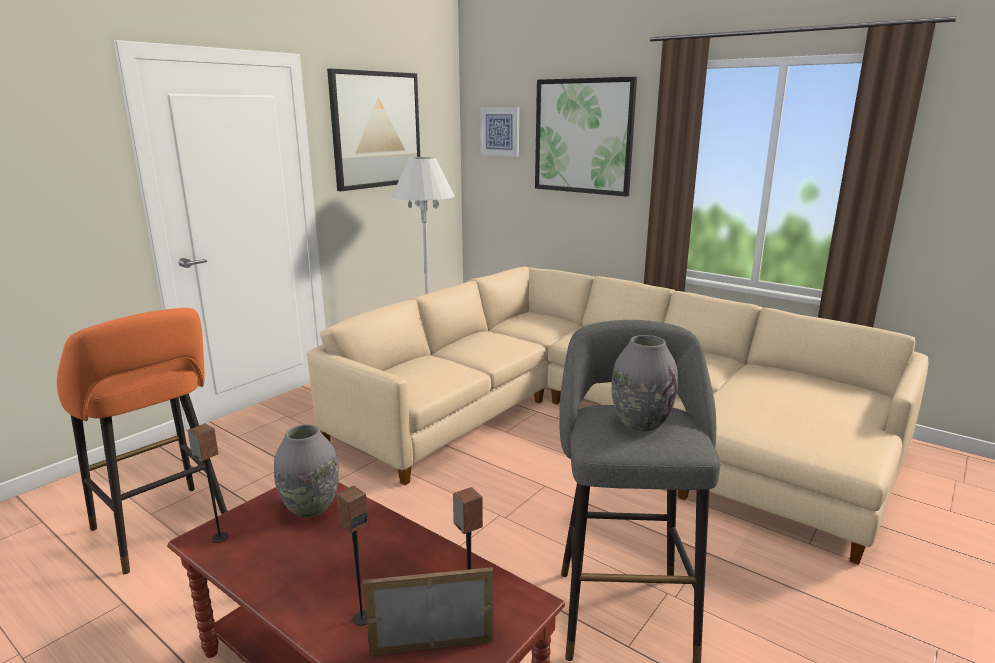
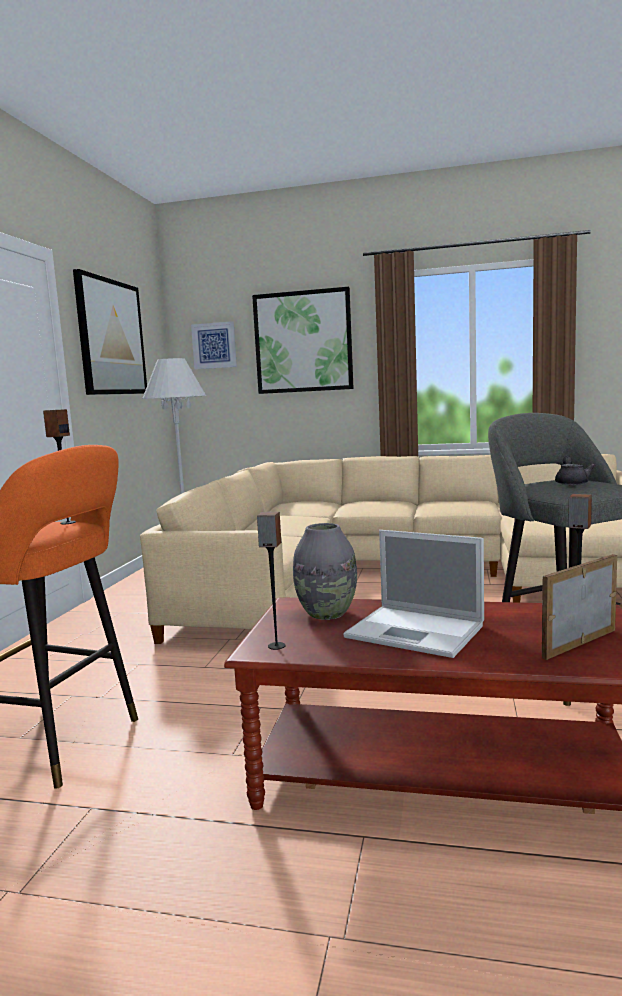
camera: 25 degrees left, 10 degrees down
(336, 564) = (417, 631): none -> laptop
(361, 618) = (499, 647): speaker -> speaker (67, 523)
(640, 423) = (571, 482): grey vase -> grey teapot

